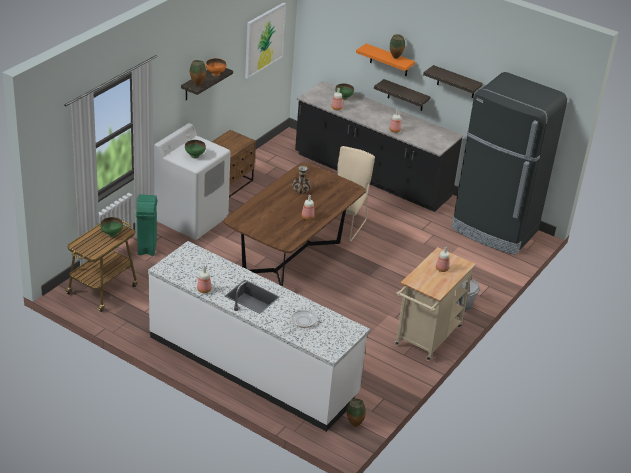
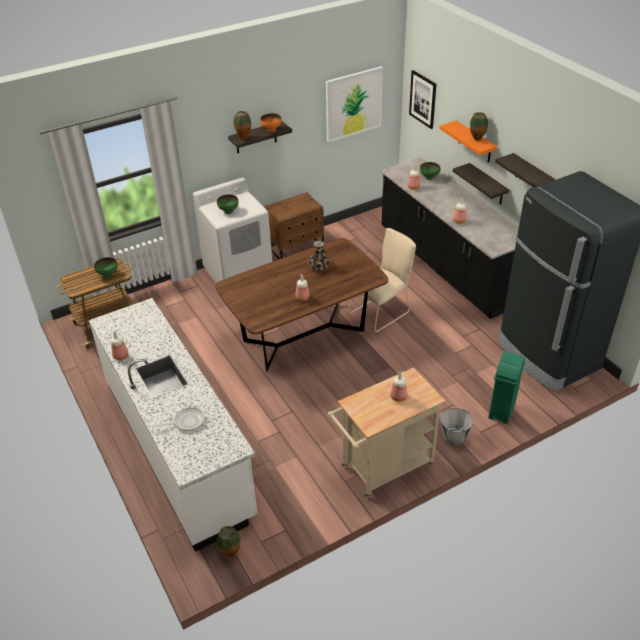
camera: 30 degrees right, 5 degrees up
(147, 248) = (177, 294): green trash can -> green trash can (501, 411)
(324, 27) = (423, 99): none -> picture

